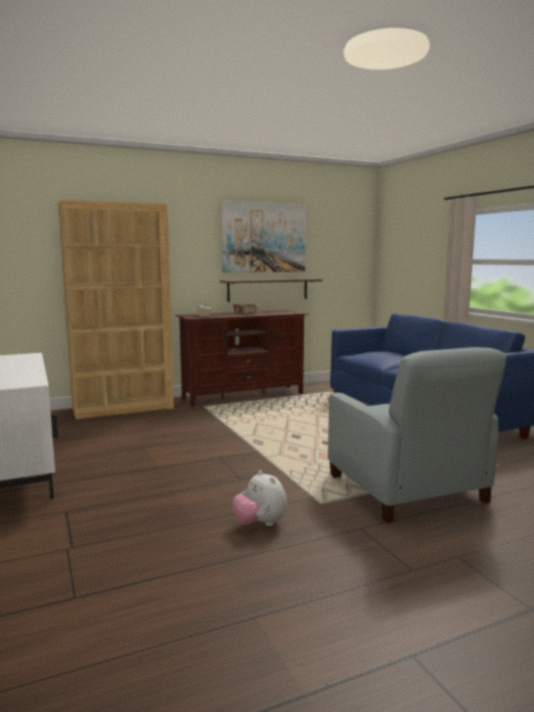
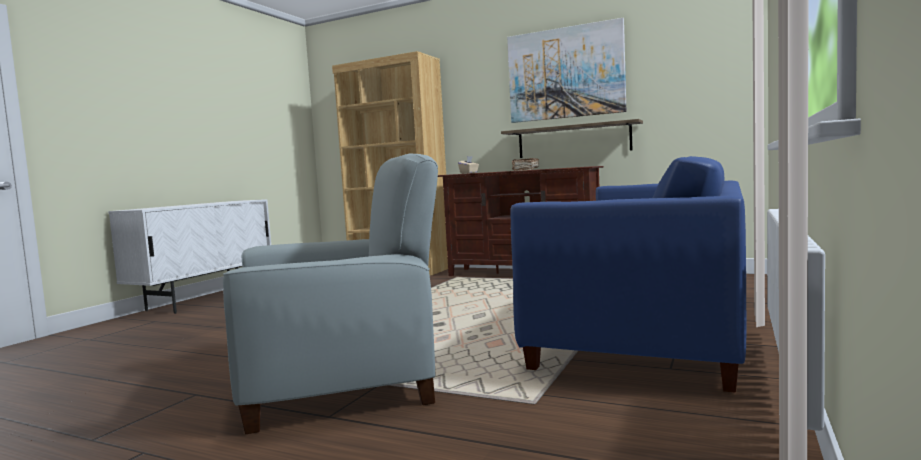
camera: 50 degrees right, 5 degrees down
(260, 524) = (174, 363): plush toy -> none
(407, 490) = (342, 384): grey armchair -> grey armchair turned 135 degrees counterclockwise

